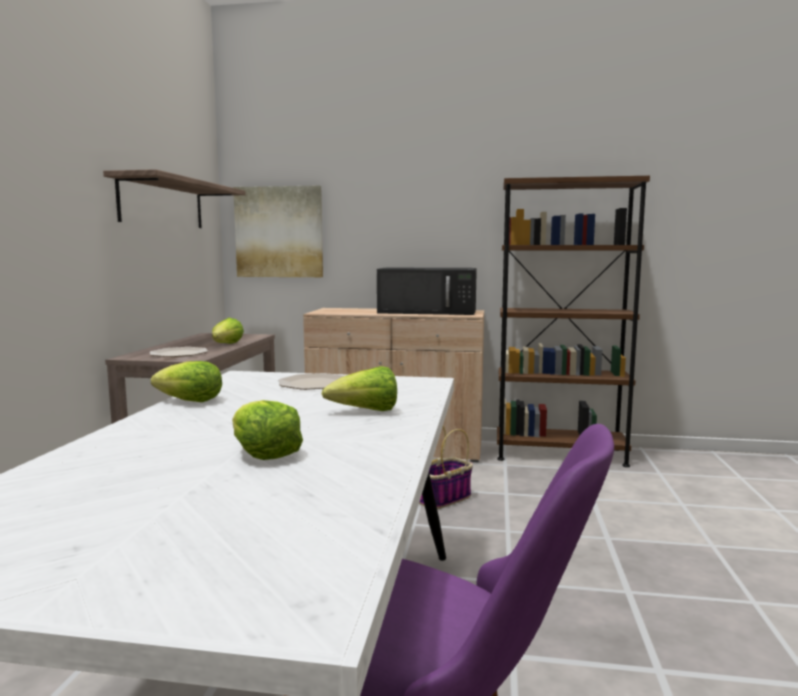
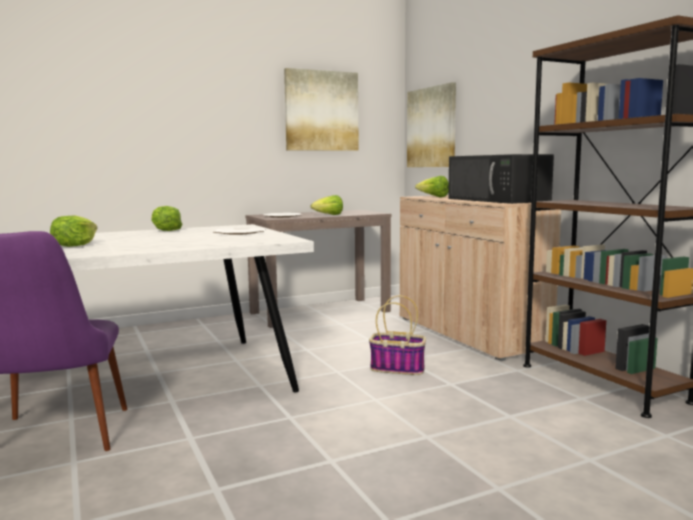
camera: 55 degrees right, 0 degrees up
(162, 204) = (321, 111): shelf -> picture
(366, 412) = (178, 243): lettuce -> lettuce (433, 197)

